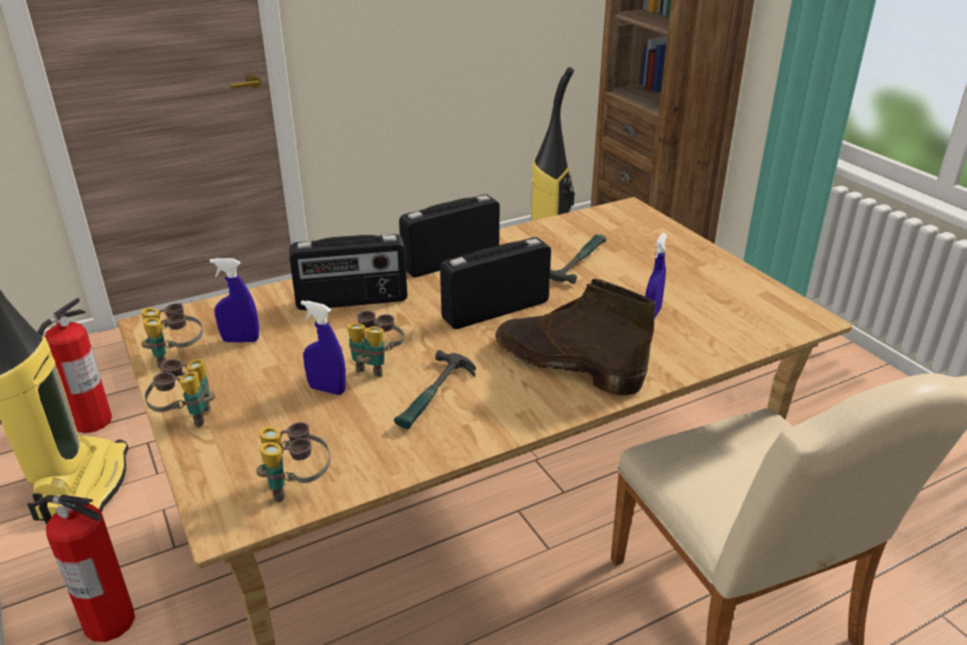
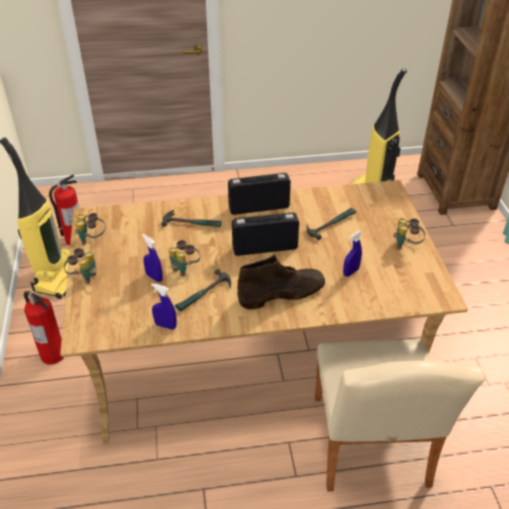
camera: 20 degrees right, 10 degrees up
(240, 340) = (126, 236): blue spray bottle -> blue spray bottle (165, 325)
(297, 487) = (117, 329): binoculars -> binoculars (406, 245)
(352, 301) = (192, 223): radio -> hammer
(566, 364) = (282, 293): brown boot -> brown boot turned 105 degrees clockwise

